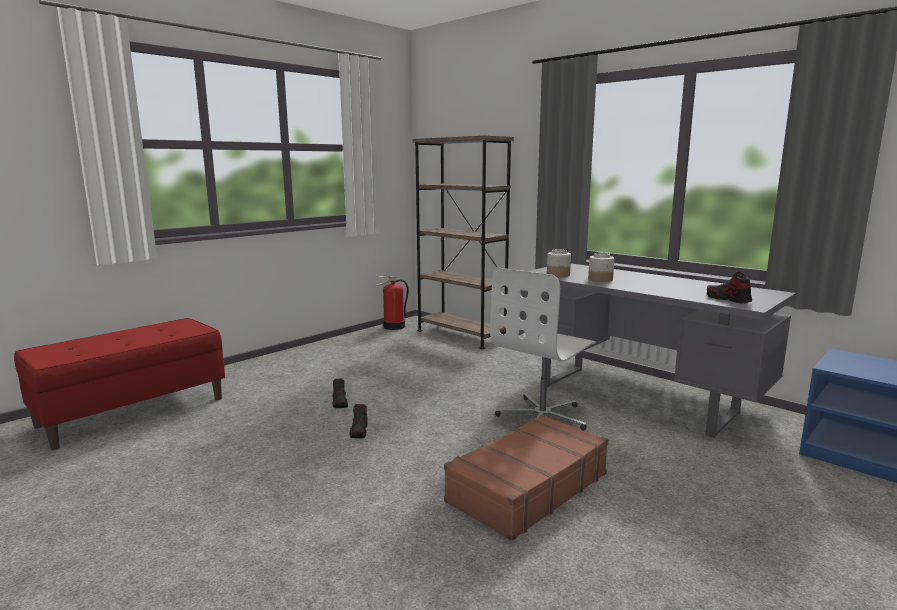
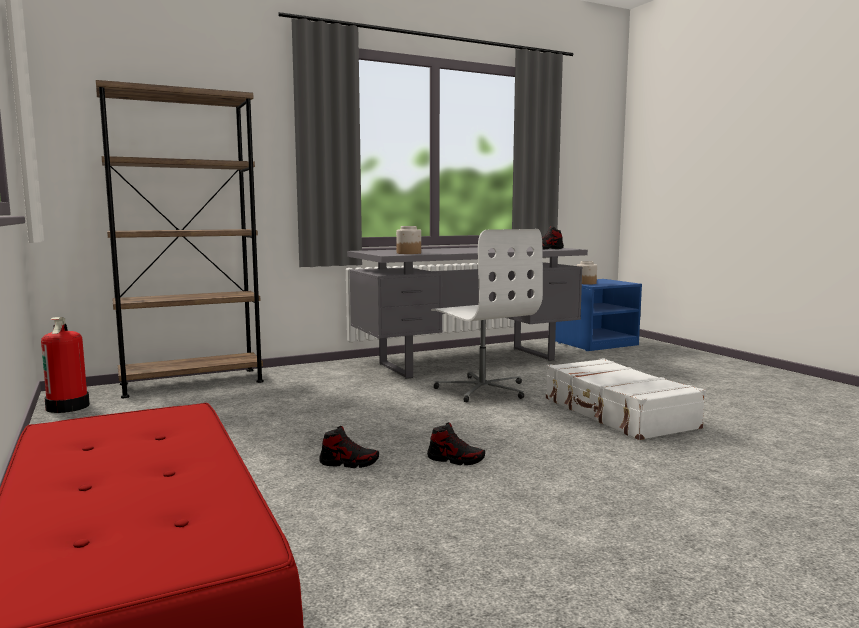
camera: 70 degrees left, 5 degrees down
(526, 488) = (617, 413): brown suitcase -> white suitcase
(600, 279) = (446, 251): jar -> jar (586, 283)

